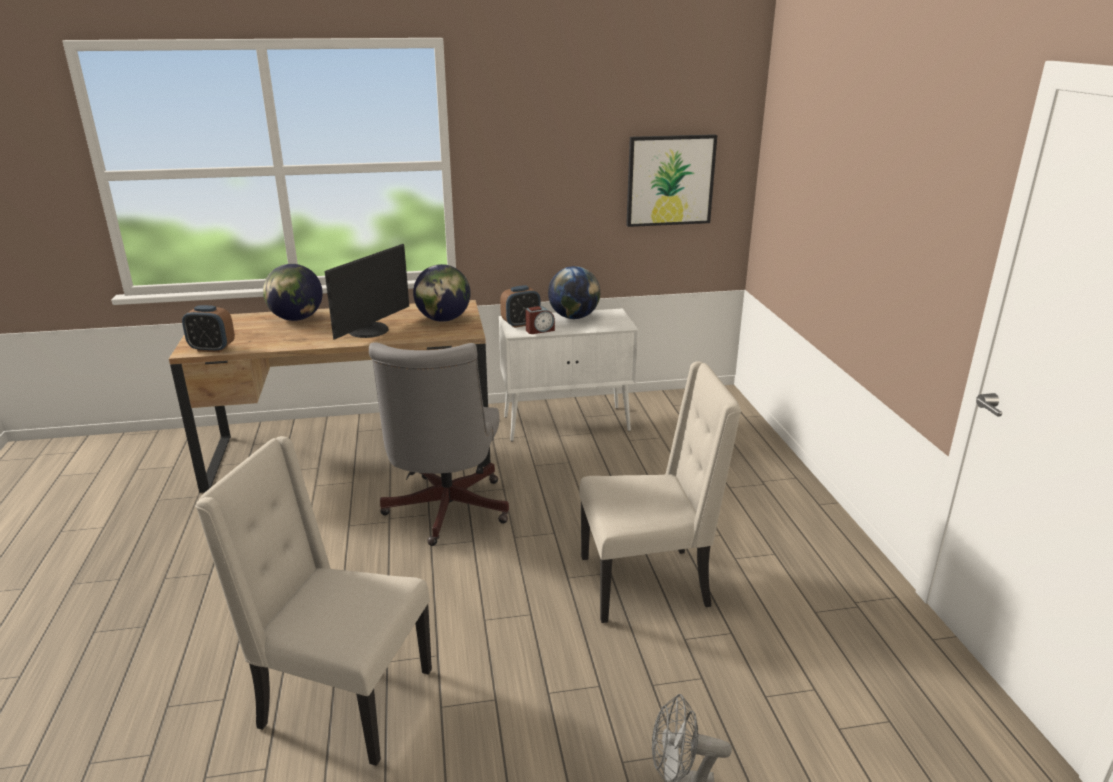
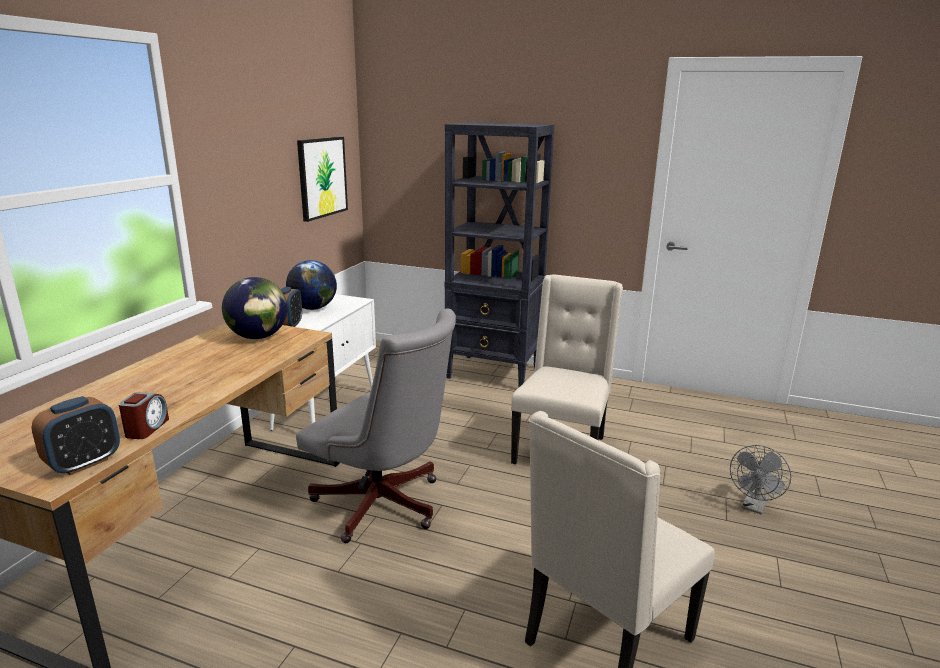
camera: 60 degrees left, 5 degrees down
(296, 319) = (98, 397): globe -> none
(370, 331) = (221, 369): monitor -> none
(539, 330) = (316, 323): alarm clock -> alarm clock (147, 428)
(770, 481) = (494, 373): none -> black bookcase

